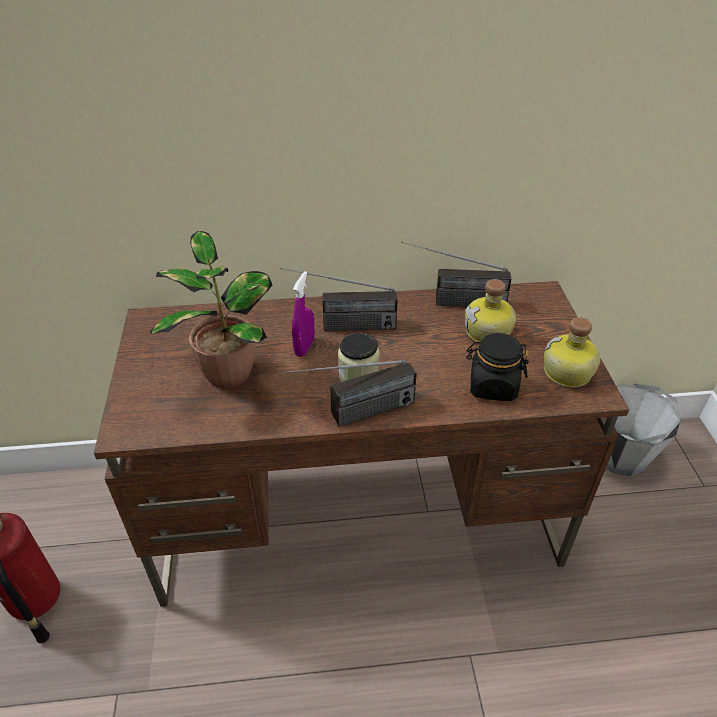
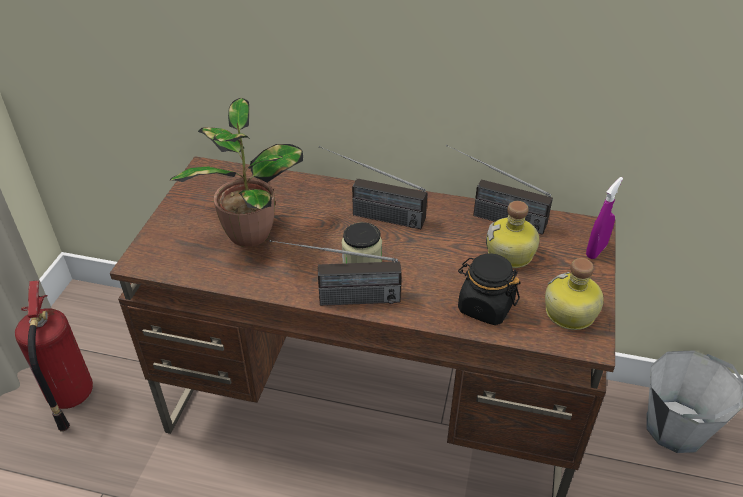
camera: 20 degrees right, 0 degrees up
(304, 347) = (327, 226): purple spray bottle -> purple spray bottle (596, 250)

